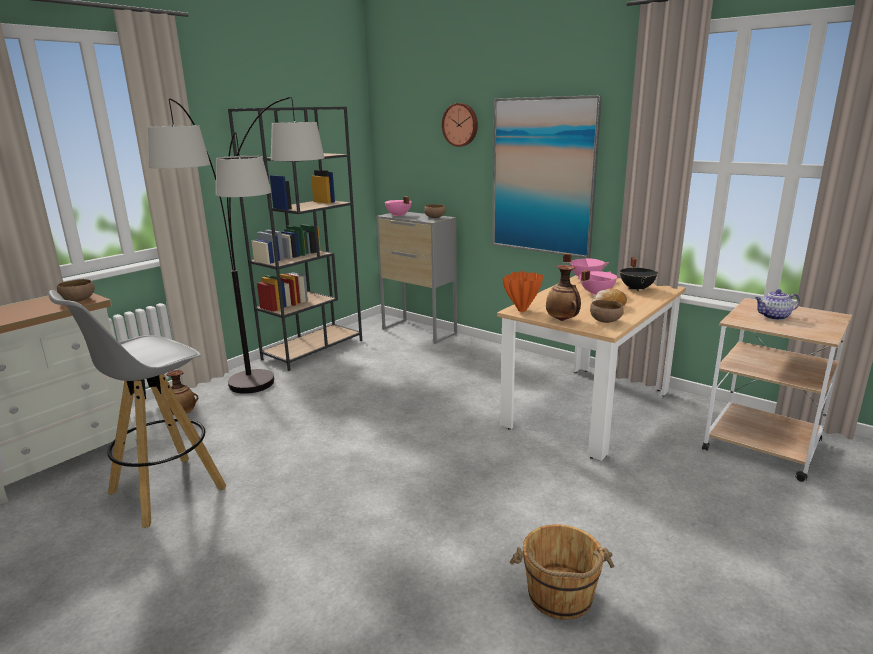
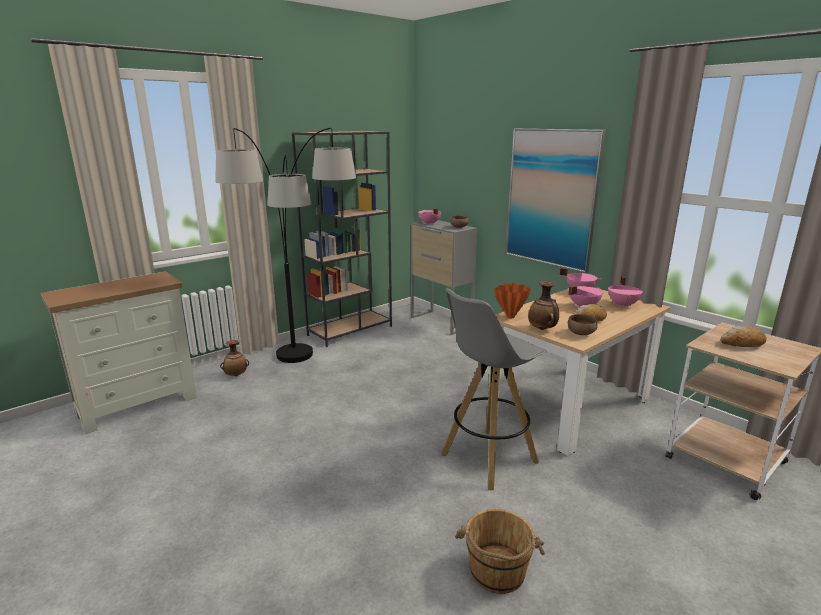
camera: 10 degrees right, 0 degrees up
(79, 300) = (160, 281): brown bowl -> none
(164, 491) = (207, 436): grey stool -> grey stool (487, 458)
(461, 125) = (485, 149): wall clock -> none
(637, 289) = (623, 305): black cooking pot -> pink cooking pot
(773, 317) = (742, 344): teapot -> bread

